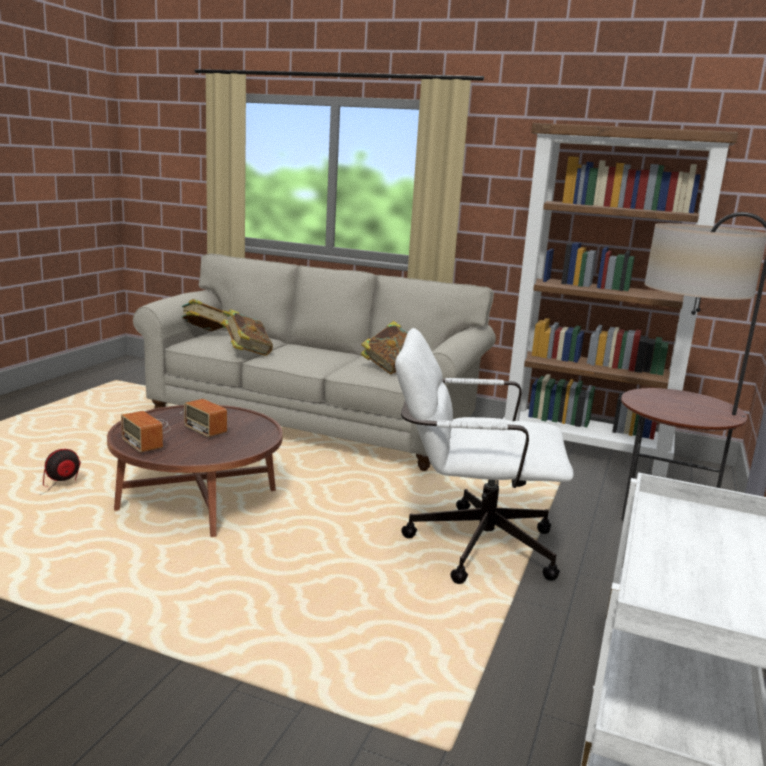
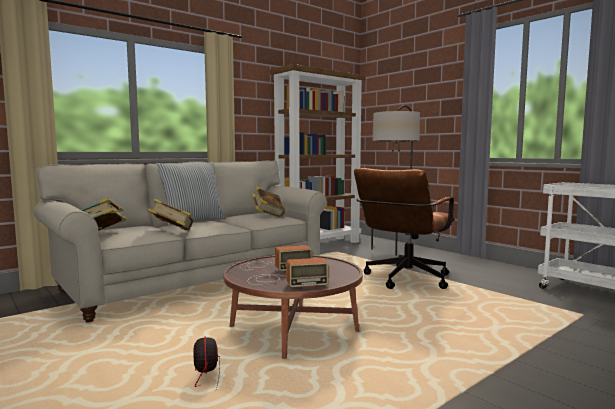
camera: 60 degrees left, 10 degrees down
(326, 347) = (193, 221): none -> pillow
(468, 544) = (404, 280): white office chair -> brown office chair

